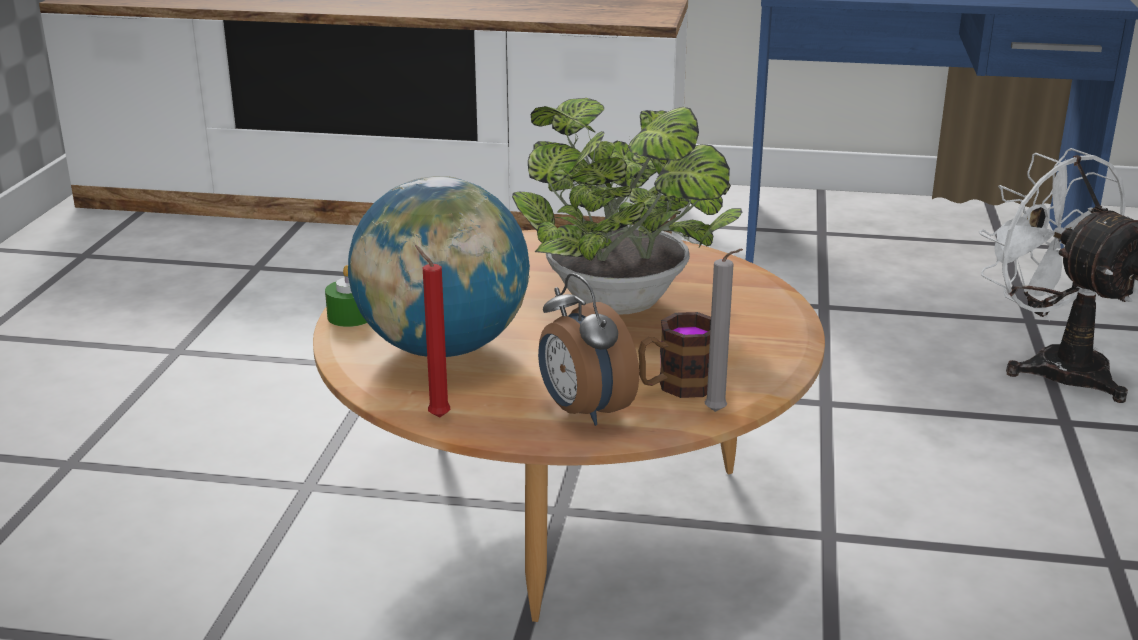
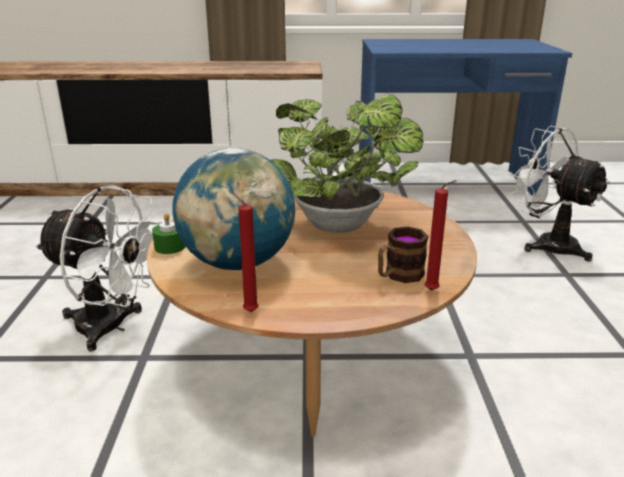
camera: 10 degrees left, 0 degrees up
(266, 438) = (111, 328): none -> white fan
(583, 411) = (346, 298): alarm clock -> none
(718, 413) = (433, 291): grey candle -> red candle

